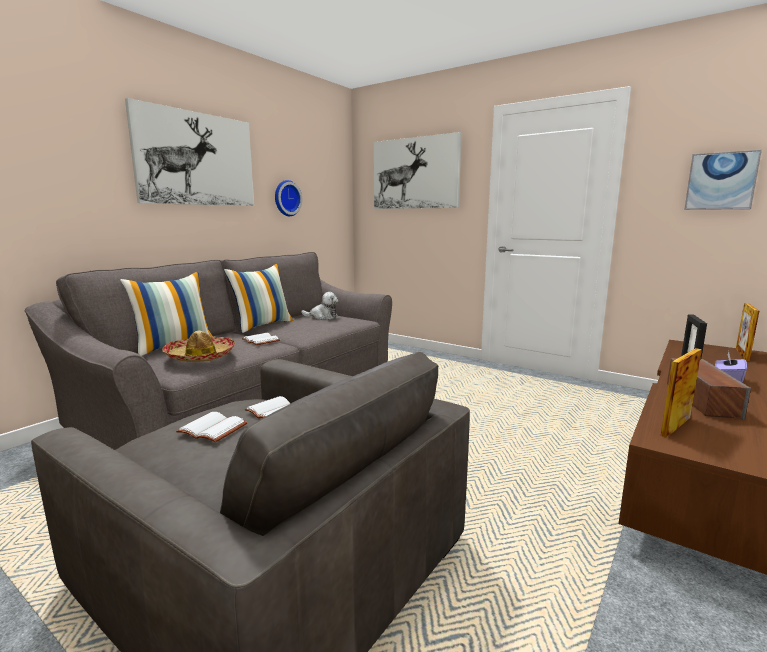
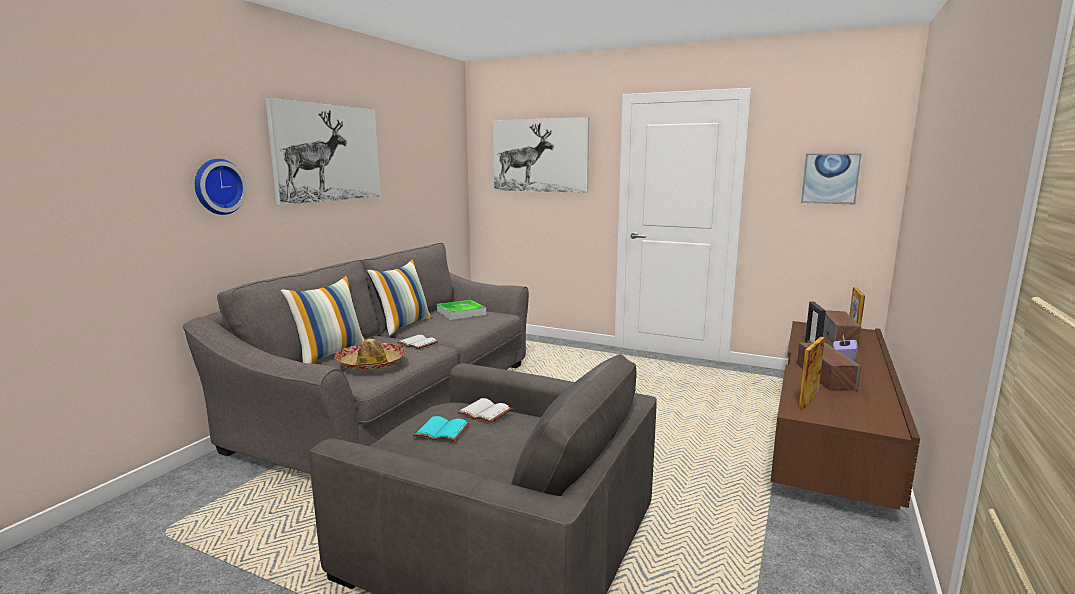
camera: 10 degrees left, 0 degrees up
(214, 428) = (443, 430): white book -> turquoise book
(286, 198) = (408, 185): wall clock -> wall clock (217, 186)
(322, 317) = (461, 313): plush toy -> tray
(723, 358) = (839, 337): none -> speaker

